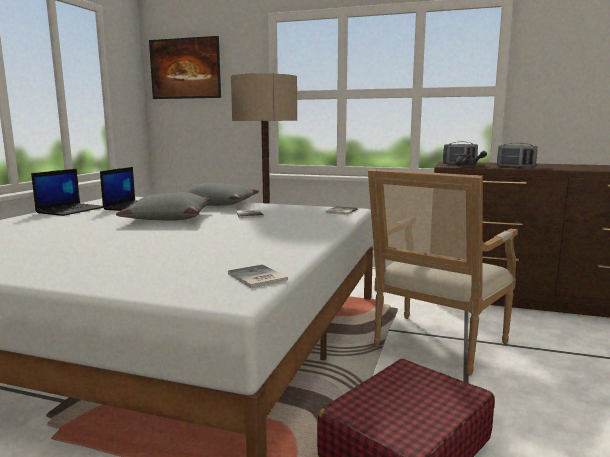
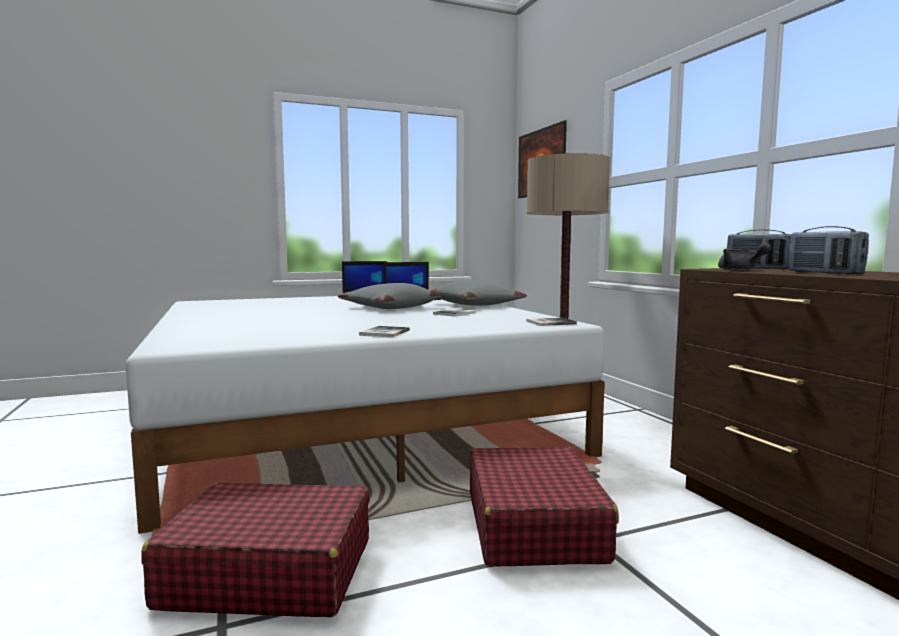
camera: 50 degrees right, 5 degrees down
(256, 278) = (234, 343): book -> book (383, 333)
(434, 346) = (534, 525): armchair -> red suitcase

